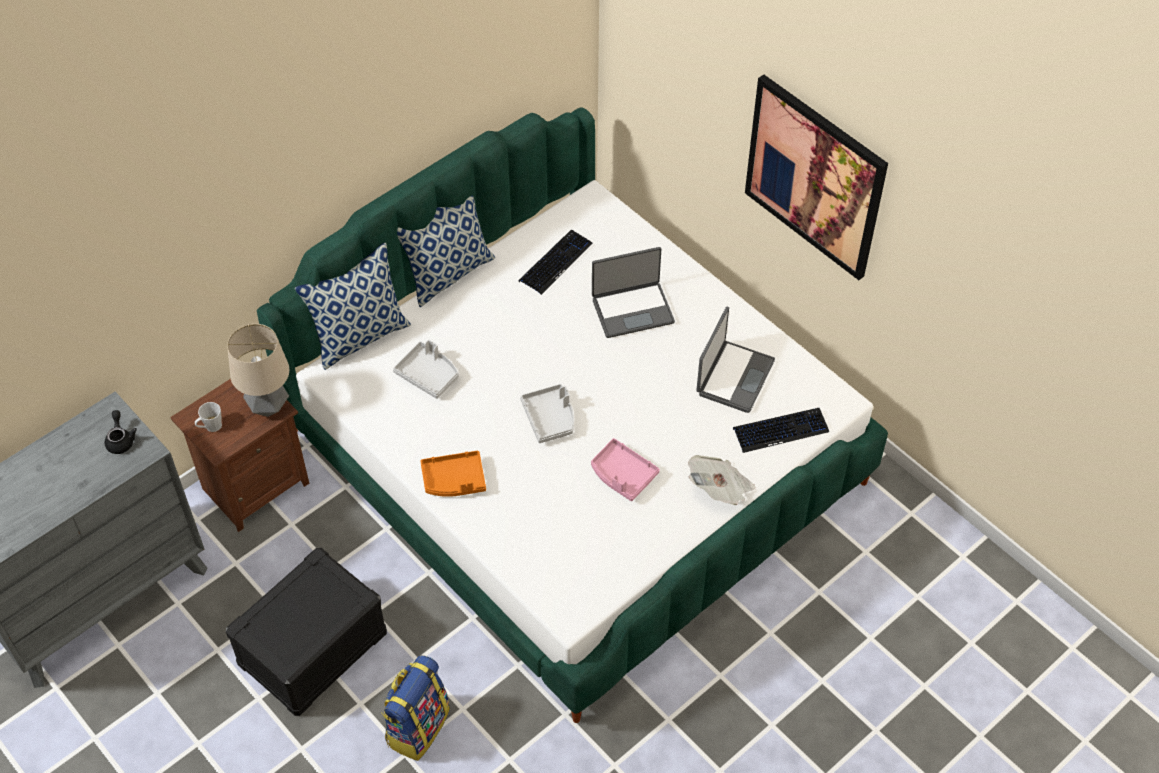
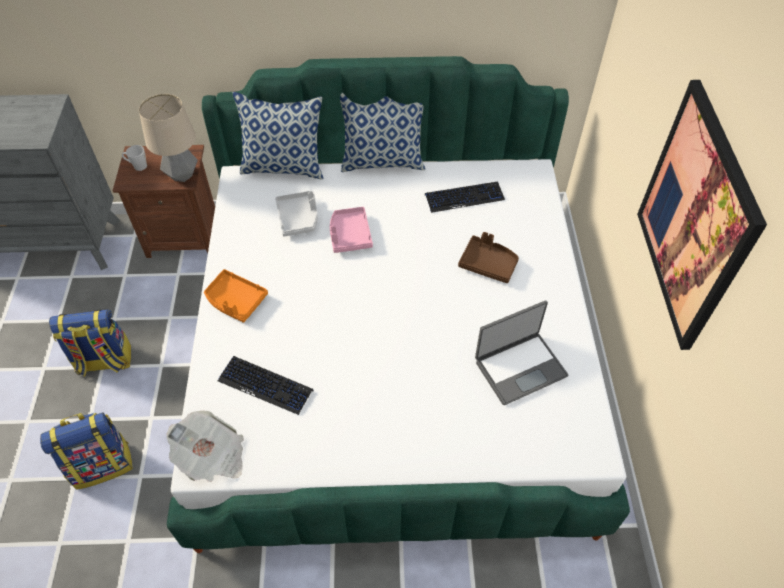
camera: 40 degrees right, 0 degrees up
(120, 440) = (33, 123): black teapot -> none
(313, 649) = (104, 361): black storage box -> backpack
(550, 418) = (346, 302): grey tray -> none
(622, 475) = (353, 383): pink tray -> pink tray (349, 235)
(632, 309) = (488, 264): laptop -> brown tray
(720, 489) = (417, 452): newspaper -> newspaper (212, 456)
(780, 430) = (517, 440): keyboard -> keyboard (266, 385)

